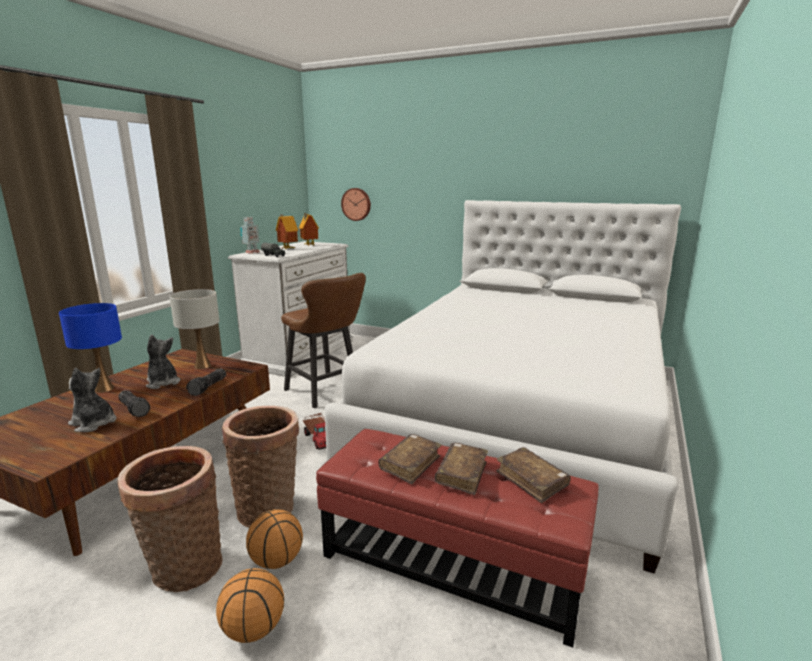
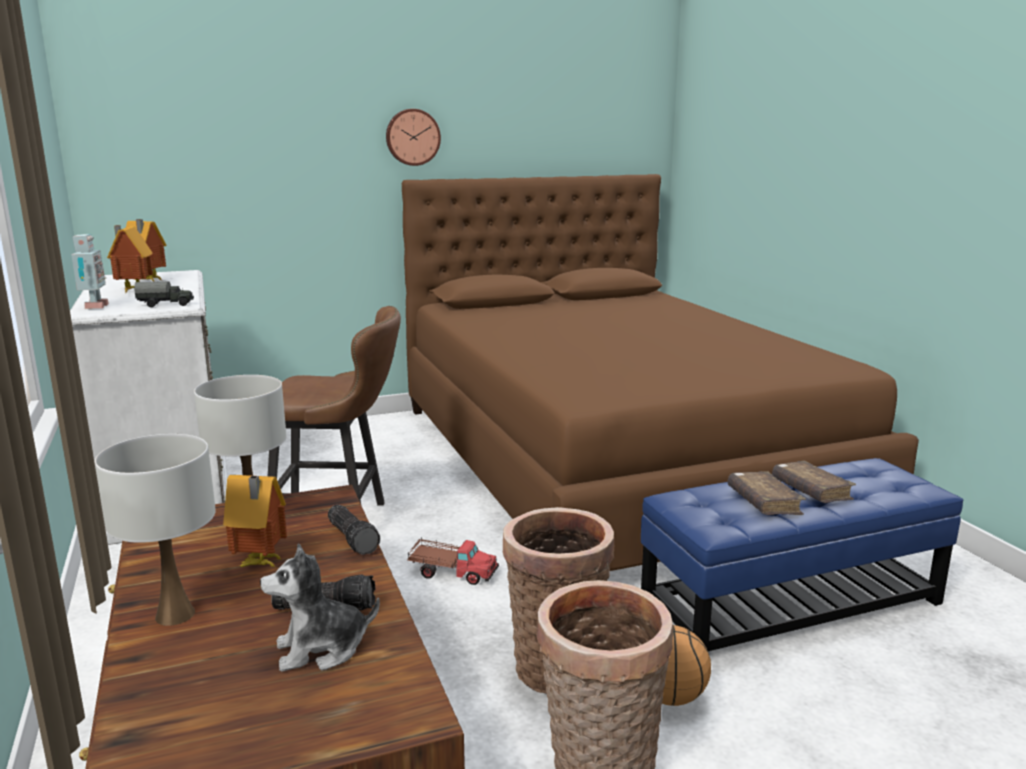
camera: 45 degrees left, 0 degrees up
(103, 389) = (174, 615): blue table lamp -> white table lamp
(163, 383) = (260, 564): plush toy -> toy house
(253, 630) = (769, 753): basketball -> none
(356, 204) = (190, 196): wall clock -> wall clock (412, 137)
(451, 562) = (790, 603): red ottoman -> blue ottoman
(523, 419) = (613, 461): white bed -> brown bed
(531, 480) = (855, 473): brown book -> none

